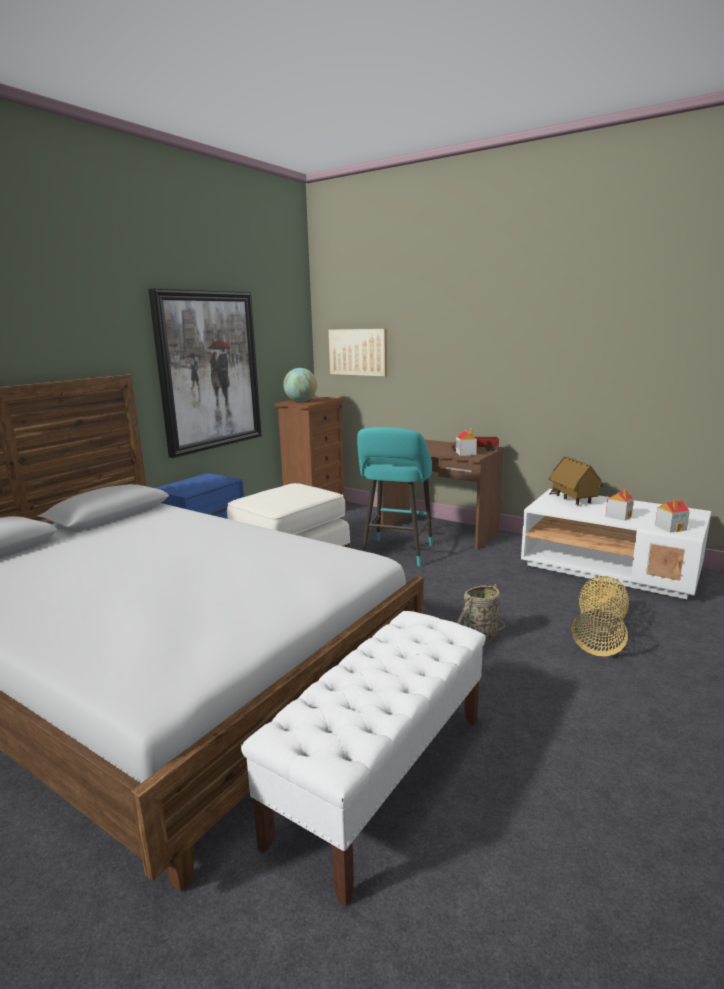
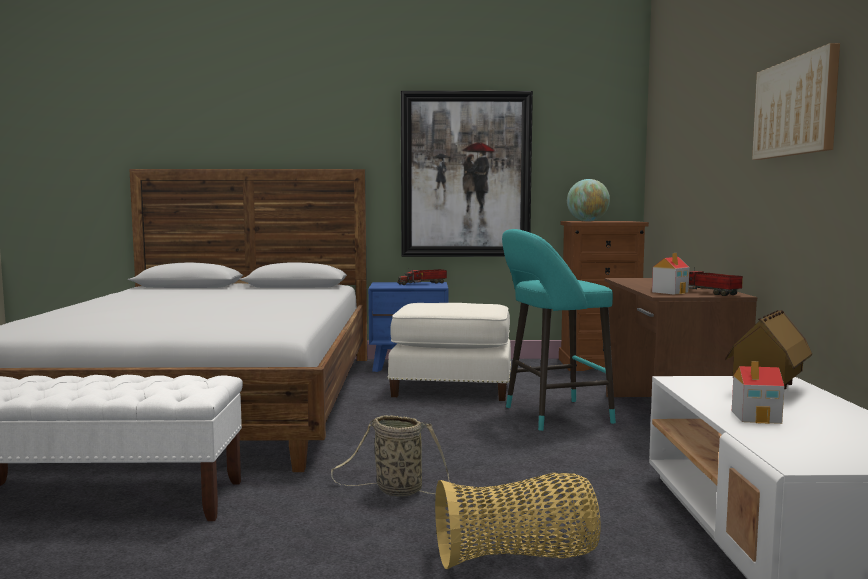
camera: 55 degrees right, 10 degrees down
(201, 479) = (423, 283): none -> toy truck
(358, 352) = (668, 159): picture -> picture (795, 107)
(671, 528) = (782, 450): toy house -> none

